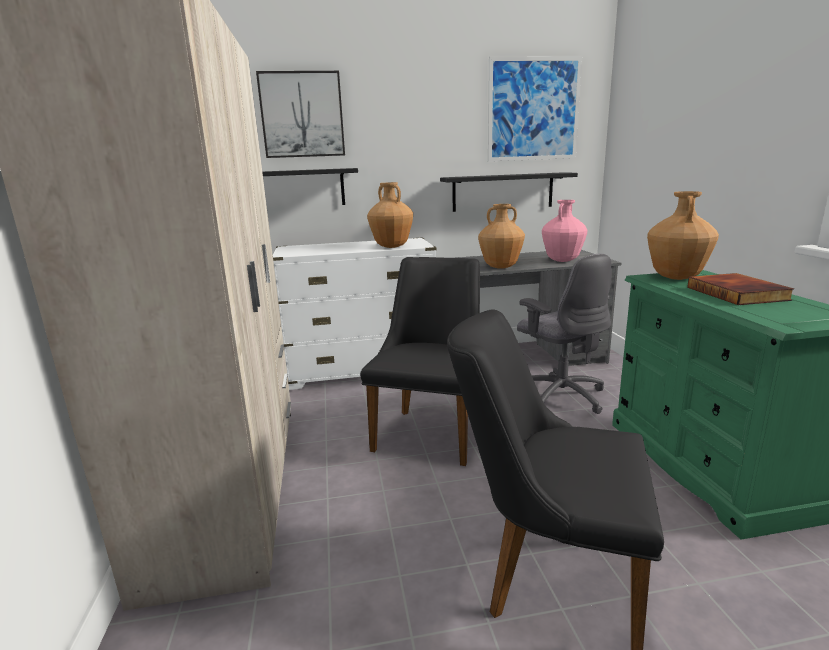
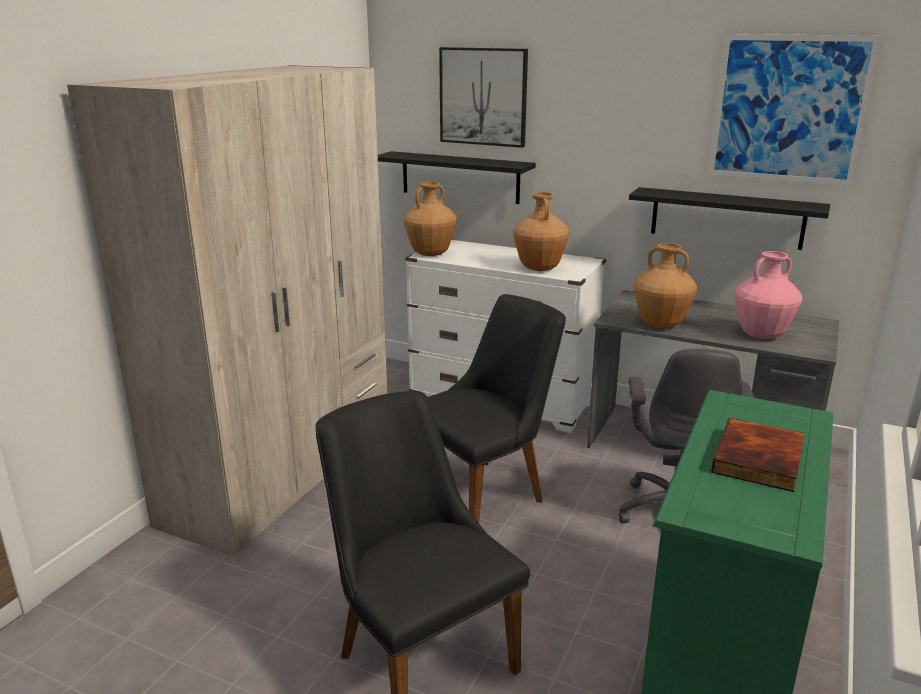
camera: 35 degrees right, 5 degrees up
(676, 277) = (757, 412): brown vase -> brown vase (431, 254)

